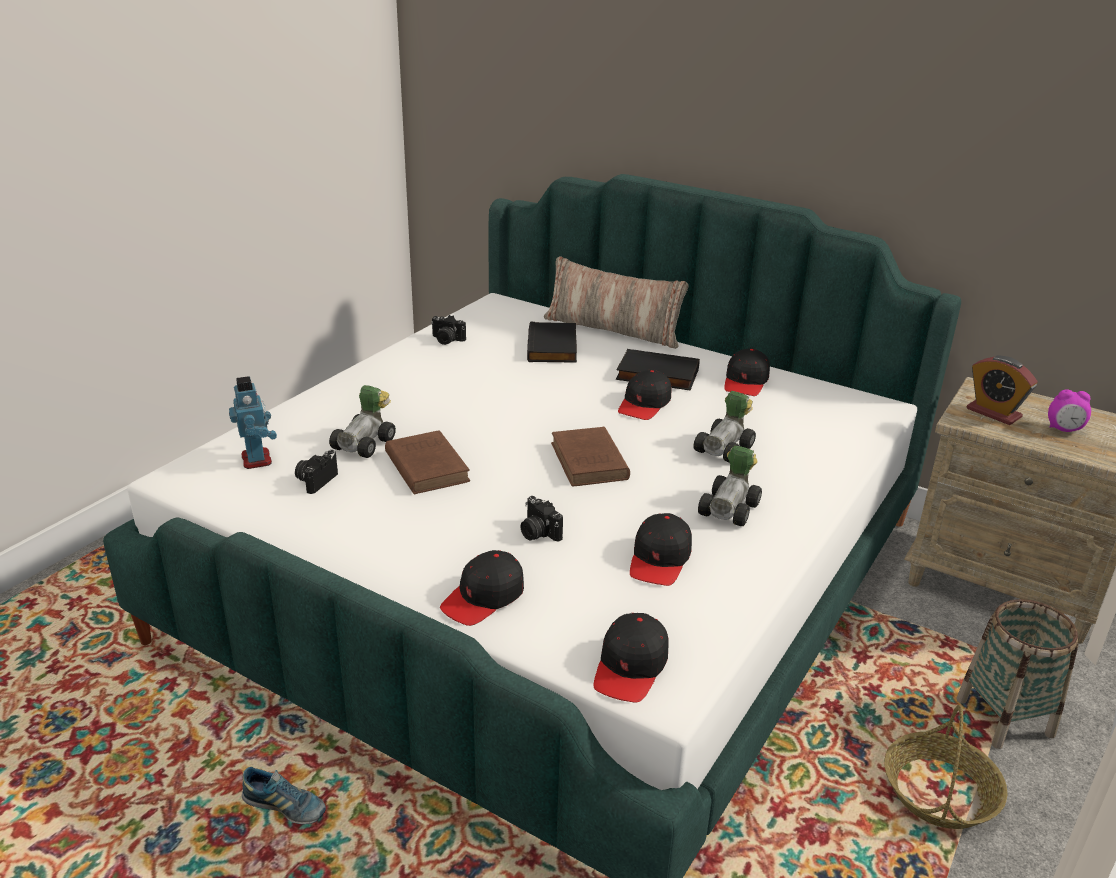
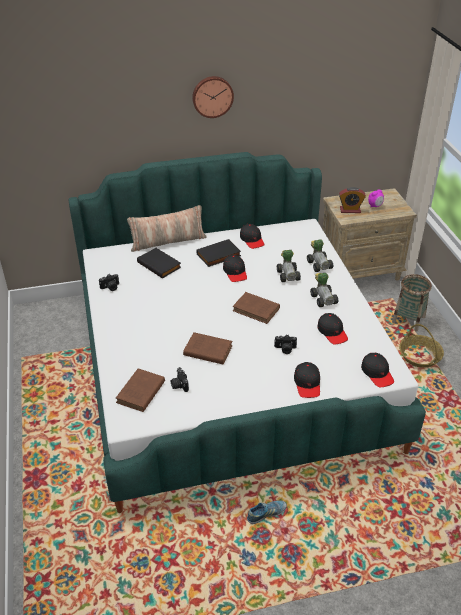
camera: 45 degrees left, 10 degrees up
(257, 459) = (140, 393): toy robot -> brown book
(367, 443) = (168, 356): toy car -> toy car (319, 264)
(766, 72) = (212, 96): none -> wall clock

